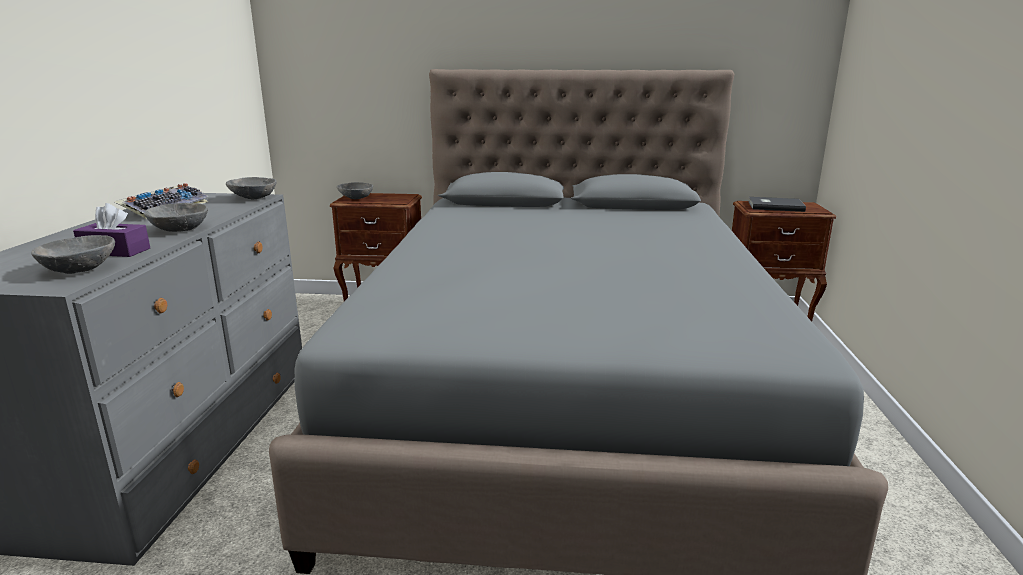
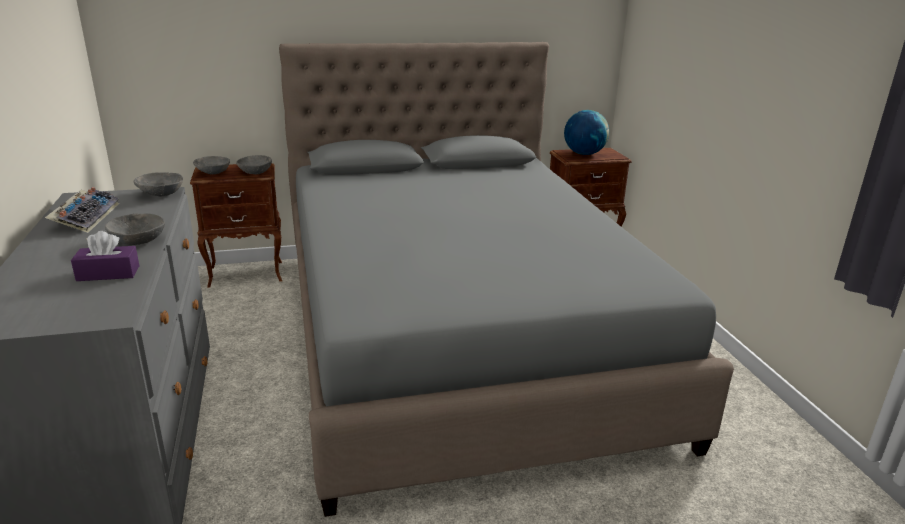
camera: 20 degrees left, 5 degrees up
(81, 269) = (104, 297): grey bowl -> grey bowl (255, 172)
(774, 206) = (584, 154): grey book -> globe

